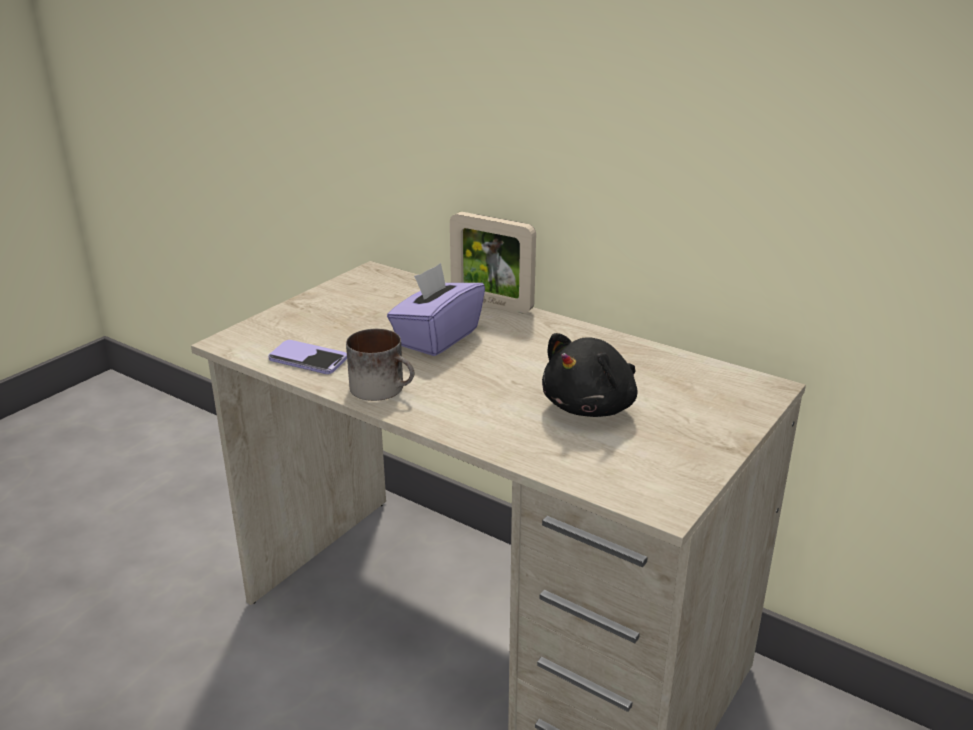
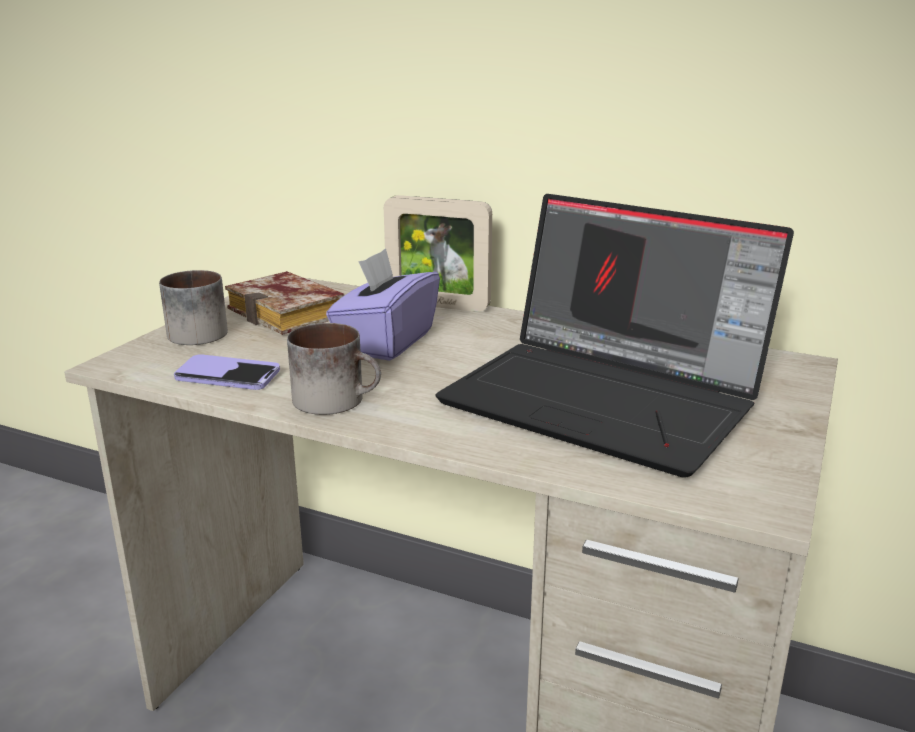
camera: 10 degrees left, 5 degrees down
(291, 316) = (194, 332): none -> mug
(371, 304) = (291, 314): none -> book
(592, 407) = (609, 399): black plush toy -> laptop

